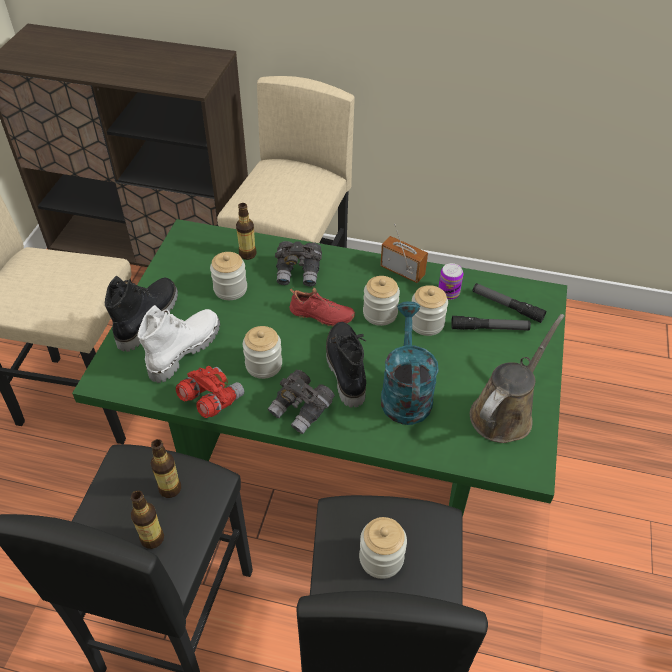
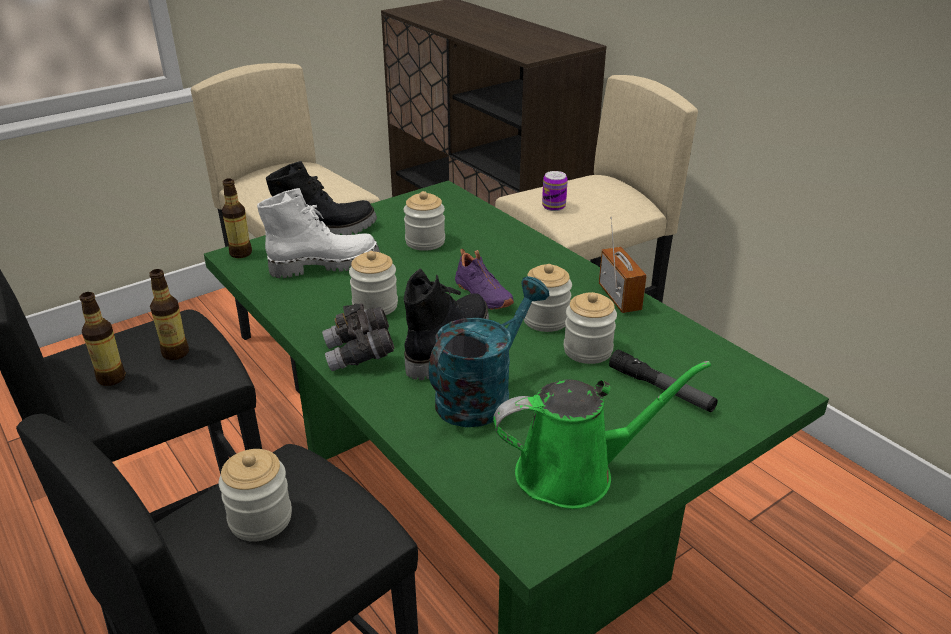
camera: 40 degrees right, 15 degrees down
(211, 399) = (295, 307): red binoculars -> none
(247, 254) = (476, 225): bottle -> bottle (240, 253)
(299, 272) = (506, 255): grey binoculars -> none
(321, 316) = (481, 295): red shoe -> purple shoe
(448, 292) = (650, 337): can -> can (553, 206)
(504, 413) = (574, 472): brown watering can -> green watering can
(507, 306) = (712, 380): flashlight -> none

